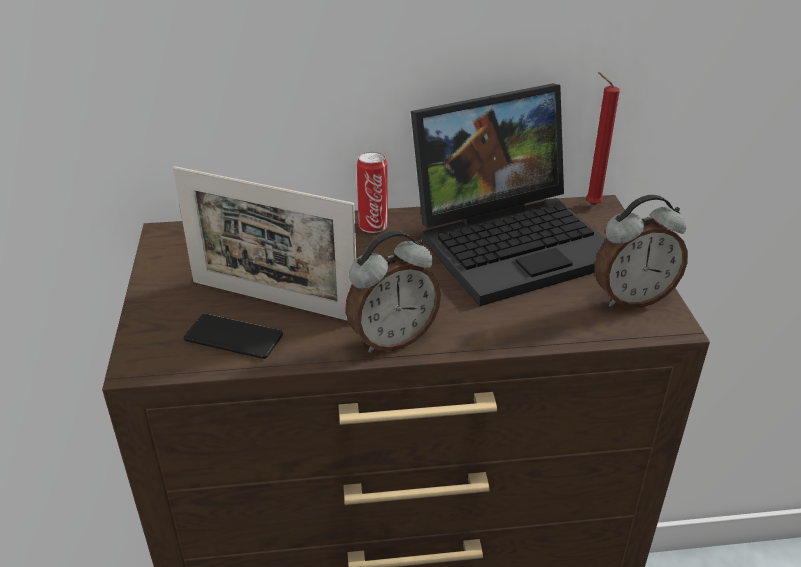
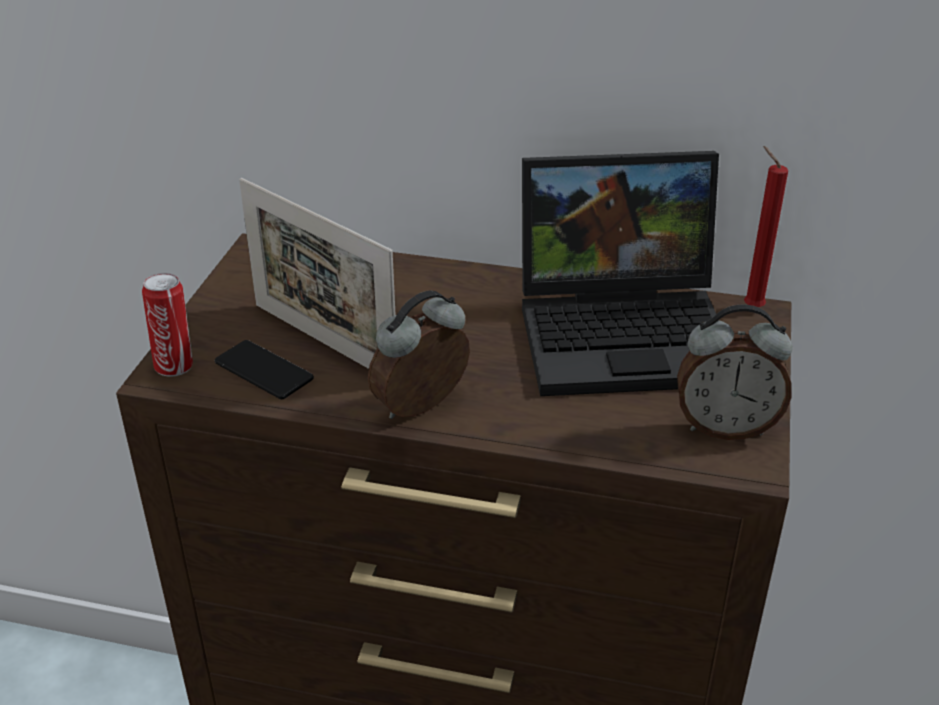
camera: 20 degrees right, 0 degrees up
(373, 225) = (477, 282): can -> can (175, 366)
(392, 338) = (423, 409): alarm clock -> alarm clock turned 150 degrees clockwise

